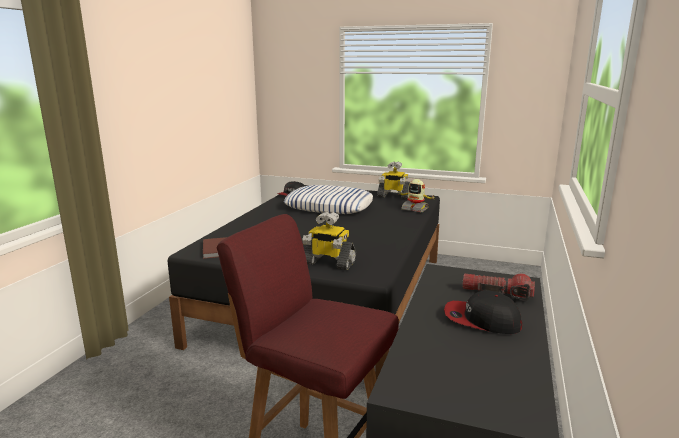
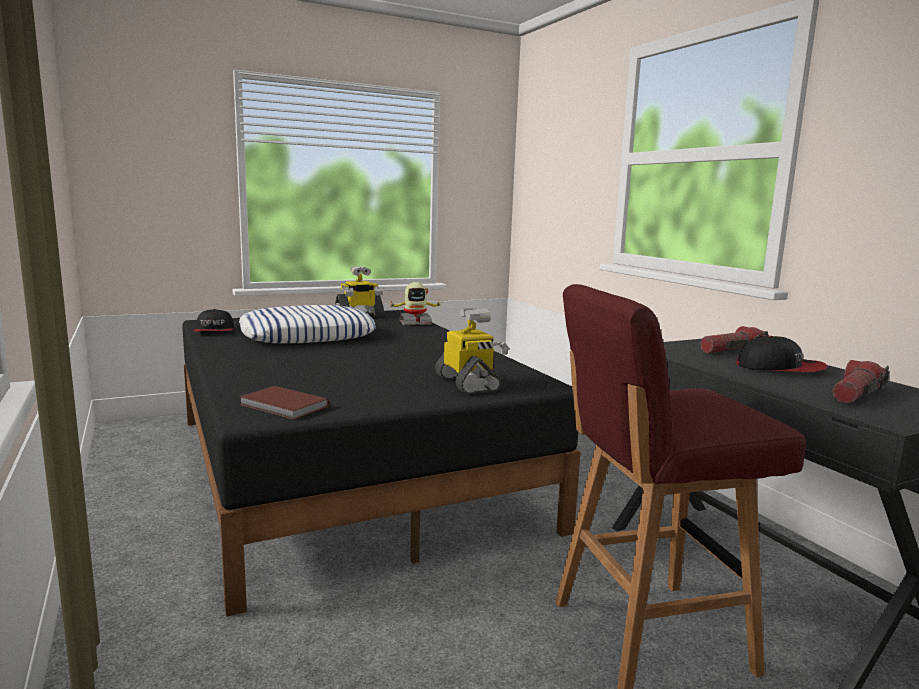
camera: 45 degrees left, 5 degrees down
(328, 263) = (468, 384): toy robot -> toy robot turned 90 degrees counterclockwise
(456, 363) = (856, 395): none -> flashlight
(481, 320) = (780, 368): cap -> cap turned 135 degrees counterclockwise

